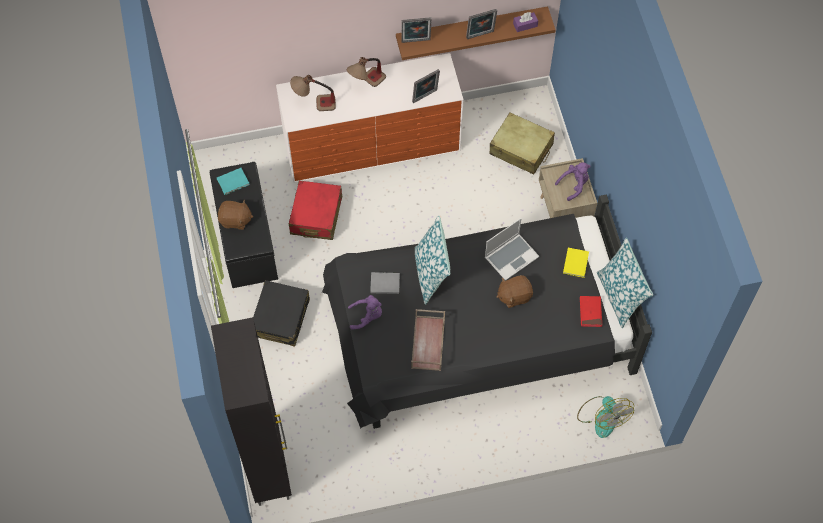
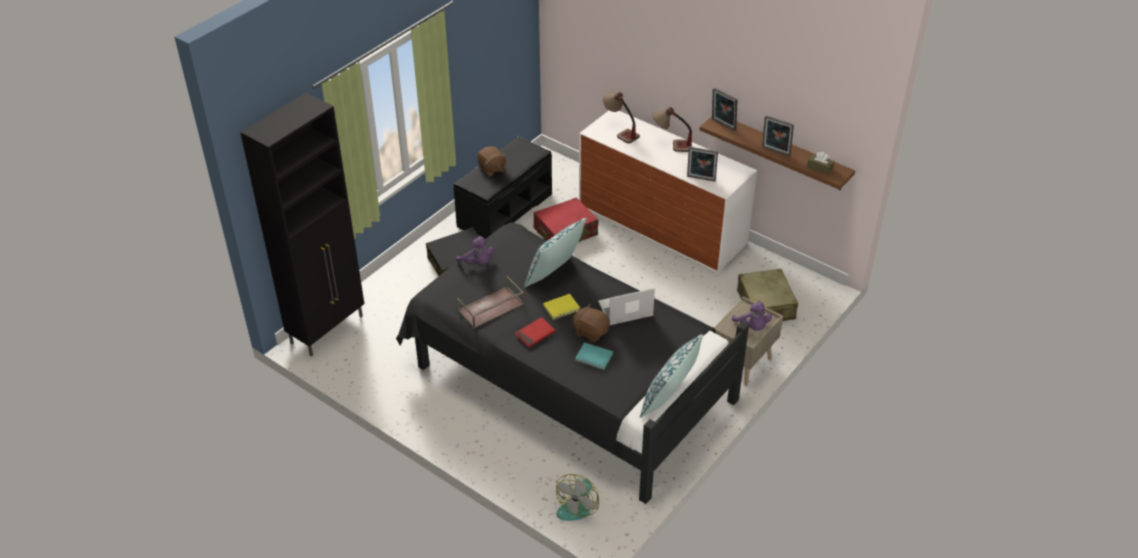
camera: 50 degrees right, 20 degrees down
(234, 182) = (521, 151): turquoise book -> turquoise book (594, 358)
(384, 283) = (516, 255): grey book -> none
(511, 256) = (625, 310): laptop -> laptop turned 150 degrees clockwise
(525, 25) = (819, 168): purple tissue box -> brown tissue box
(574, 185) = (752, 327): purple plush toy -> purple plush toy turned 45 degrees clockwise
(576, 262) = (667, 351): yellow book -> yellow book (562, 308)
(590, 312) = (630, 387): red book -> red book (535, 334)

